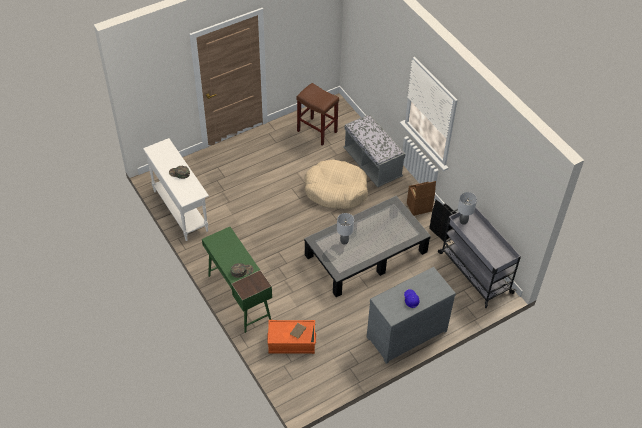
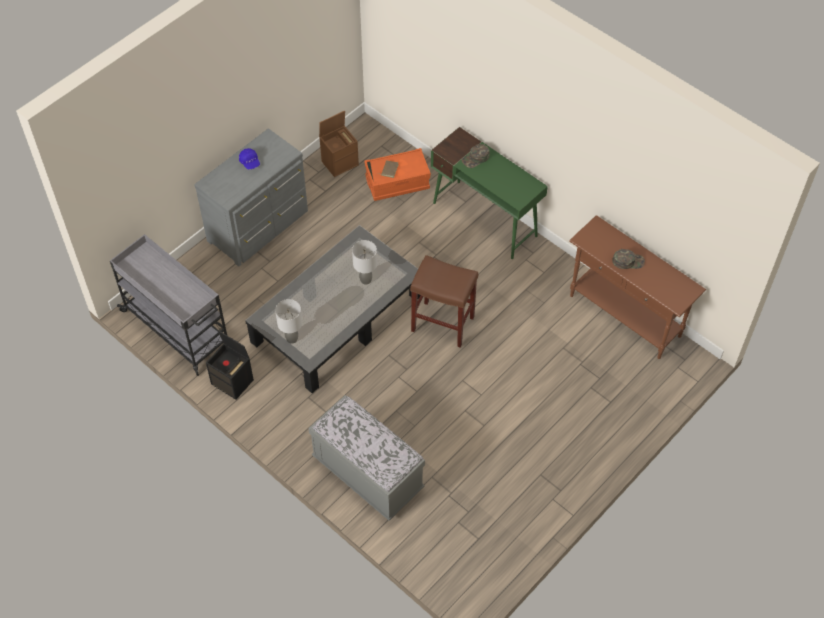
camera: 165 degrees right, 5 degrees up
(180, 210) = (625, 316): white console table -> brown console table
(317, 131) = (480, 517): brown stool -> brown stool (442, 324)
(336, 190) = (411, 409): beige dog bed -> none
(418, 207) = (275, 412): brown storage box -> brown storage box (340, 162)
(463, 221) = (196, 304): grey table lamp -> grey table lamp (292, 338)

